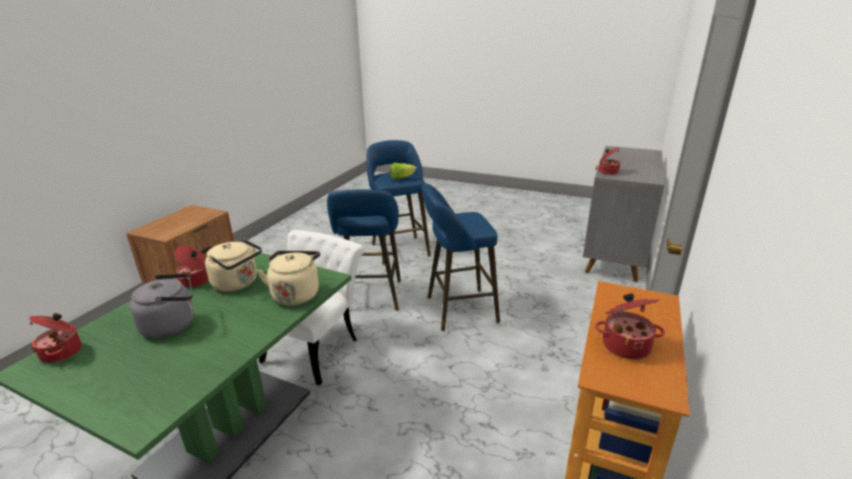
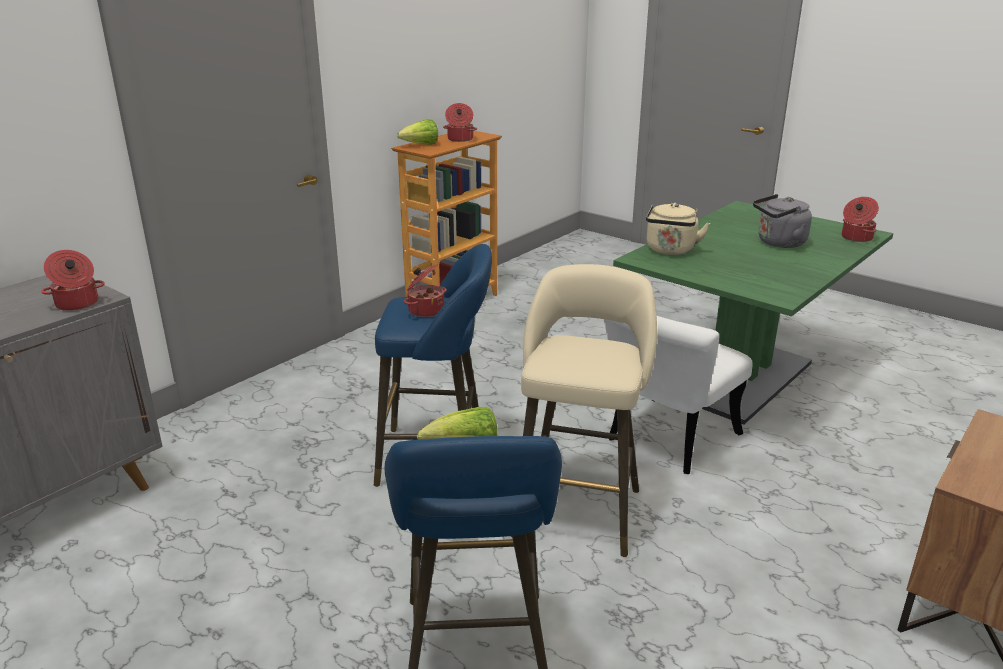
camera: 165 degrees left, 0 degrees up
(195, 281) = (796, 272): cooking pot -> cooking pot (425, 310)
(238, 283) = (742, 265): beige kettle -> none
(370, 298) = (578, 507): blue stool -> beige stool
(650, 309) = (421, 145): none -> lettuce

